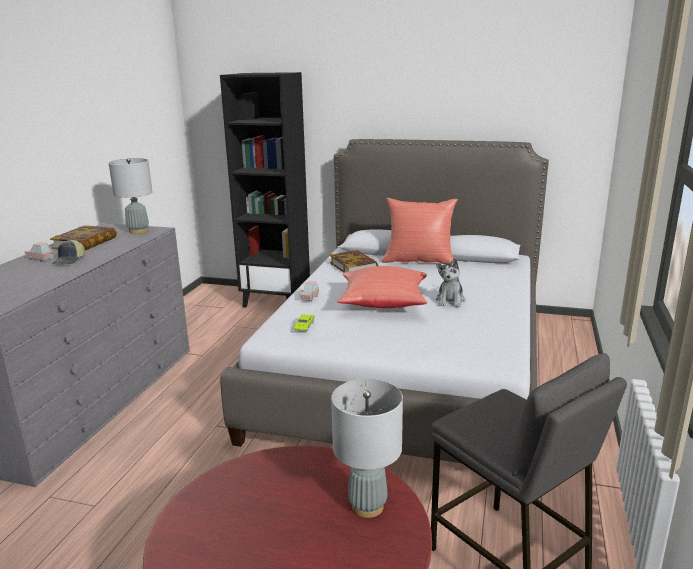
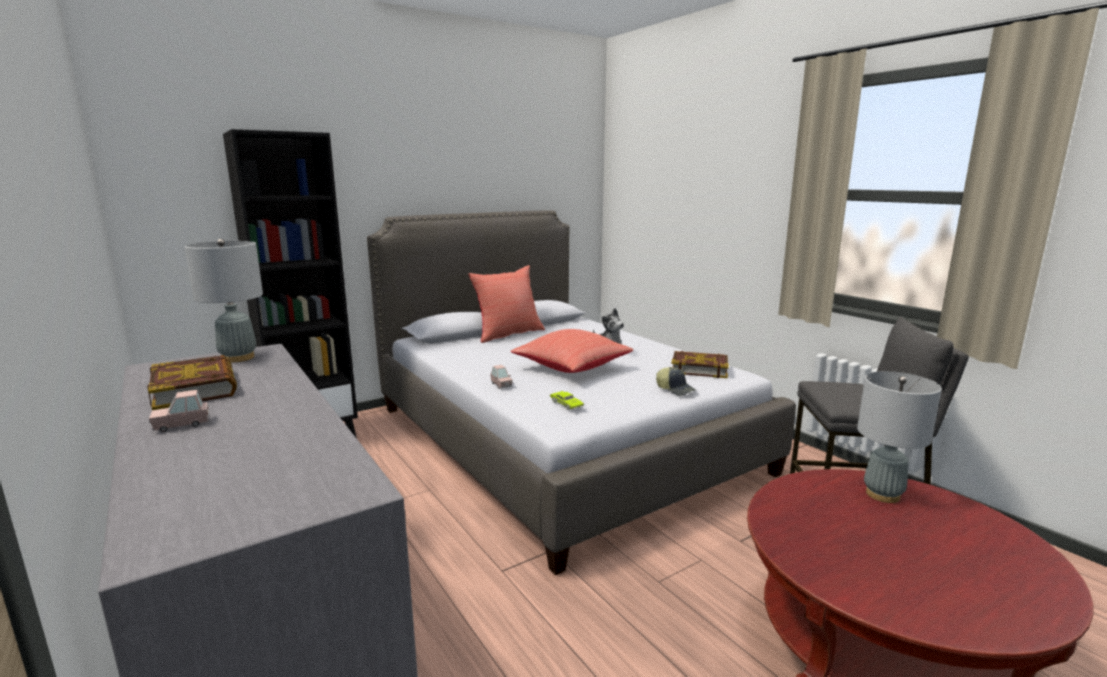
camera: 50 degrees left, 5 degrees down
(70, 260) = (254, 409): cap -> cap (675, 389)
(353, 266) = (466, 352): book -> book (699, 369)

